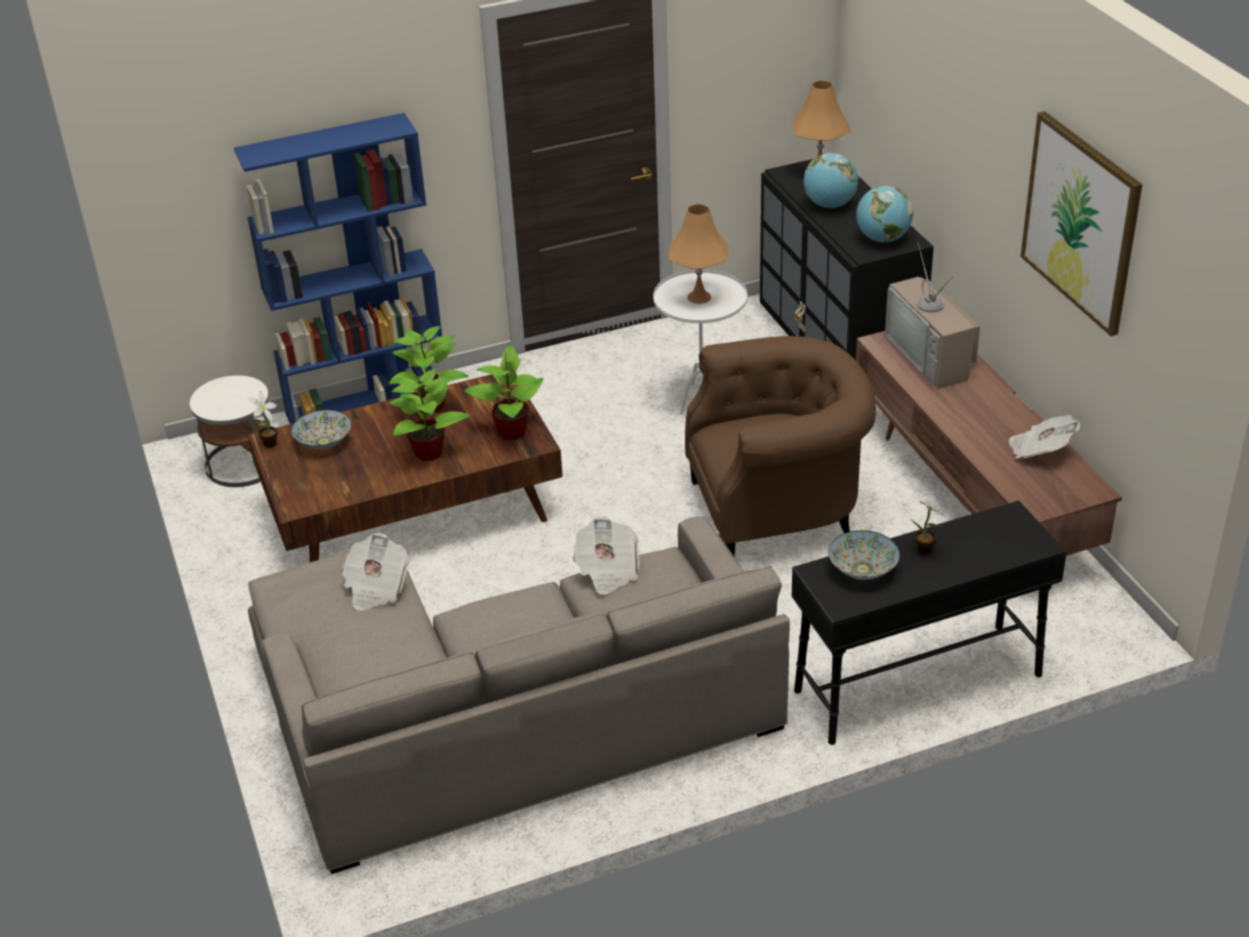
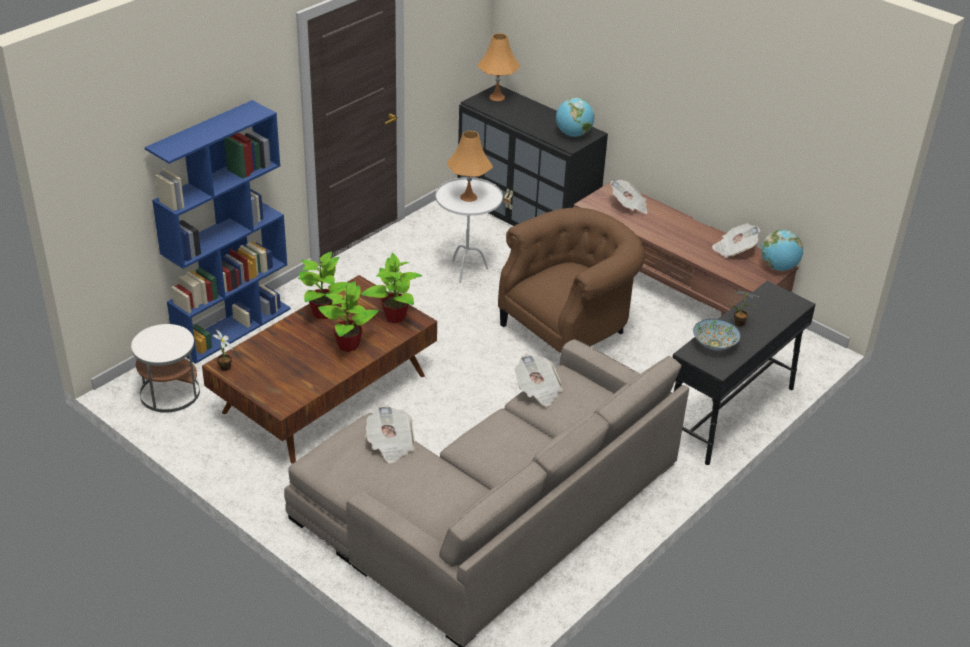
camera: 30 degrees left, 0 degrees up
(324, 442) = (265, 356): bowl -> none
(830, 205) = (522, 118): globe -> globe (778, 267)
(933, 357) = (629, 206): television -> newspaper
(1081, 222) = (751, 97): picture -> none

